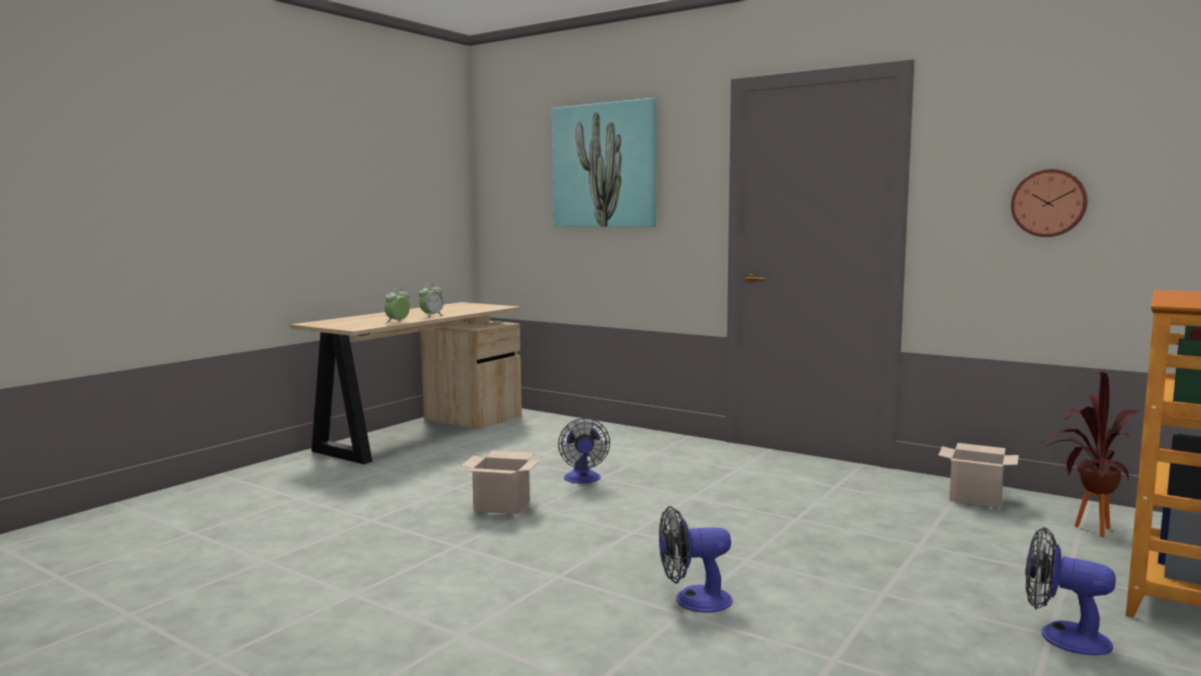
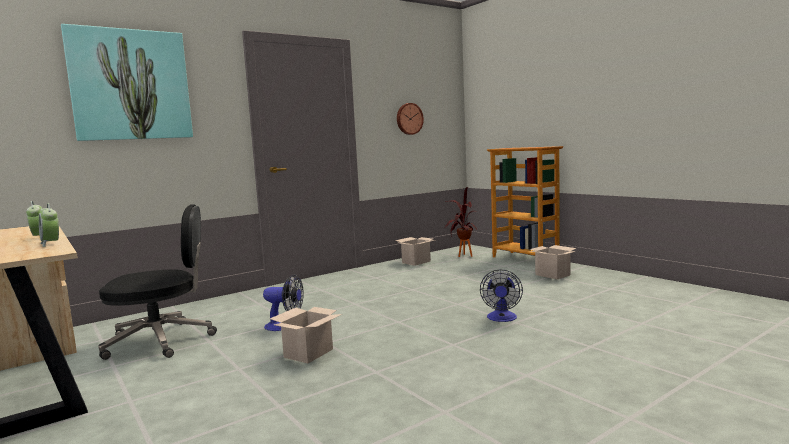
camera: 70 degrees left, 0 degrees up
(517, 445) = (162, 340): none -> black office chair
(1062, 636) = (553, 275): fan -> cardboard box

